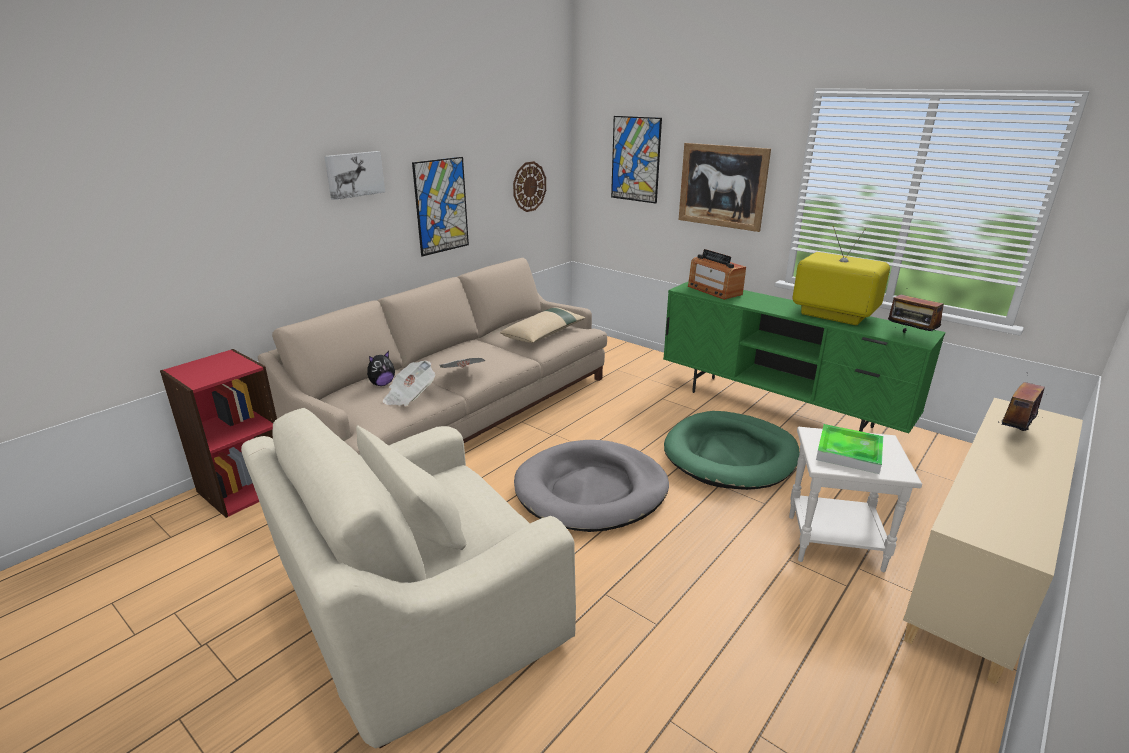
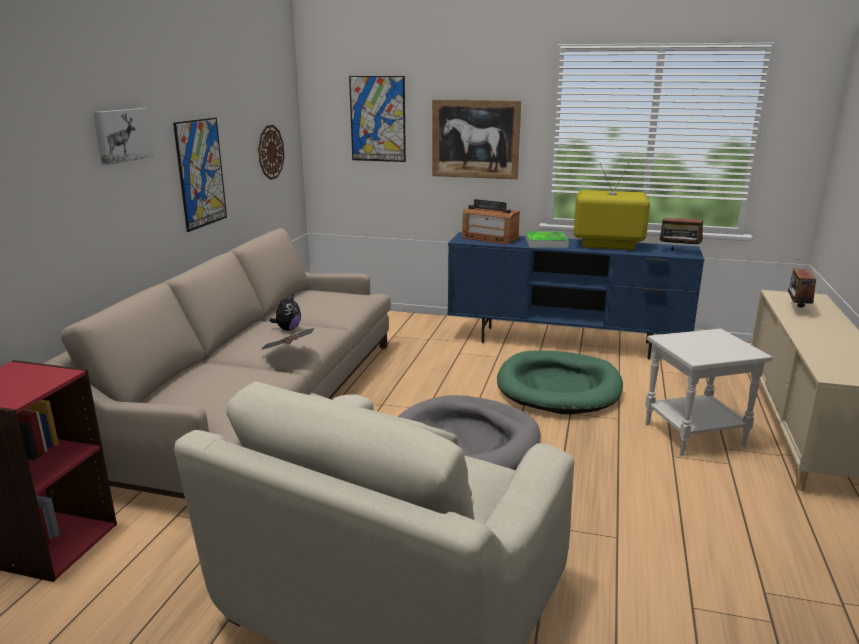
camera: 25 degrees left, 5 degrees down
(382, 384) = (202, 377): plush toy -> plush toy (288, 329)
(409, 396) = (249, 383): newspaper -> none
(544, 333) = (334, 303): beige pillow -> none
(779, 409) = (566, 343): green tv stand -> blue tv stand
(849, 452) = (703, 346): tray -> tray (546, 242)

